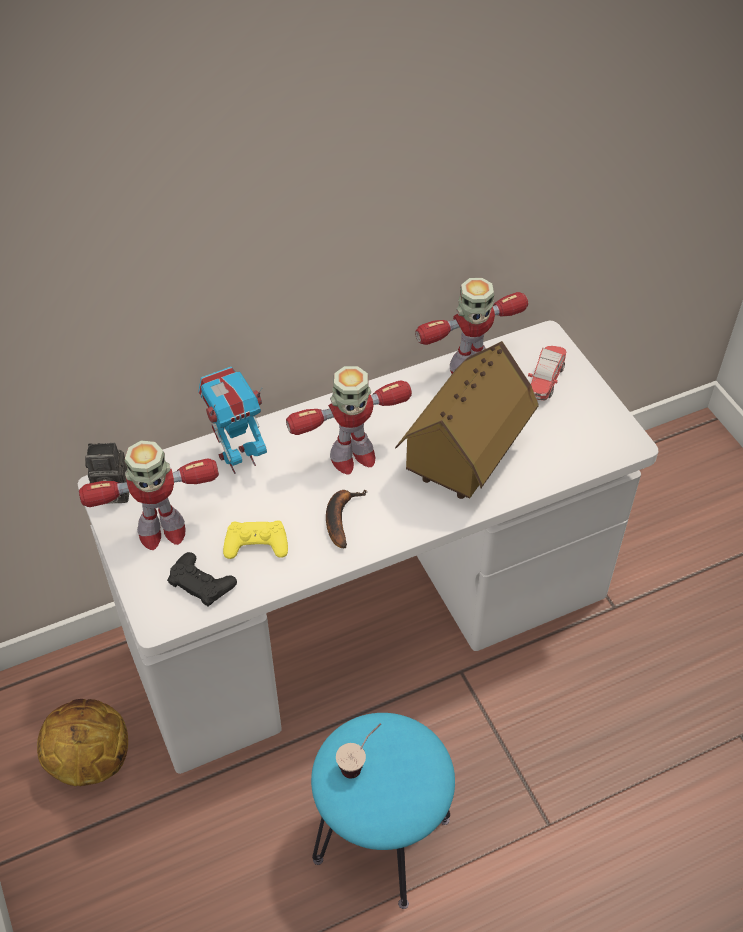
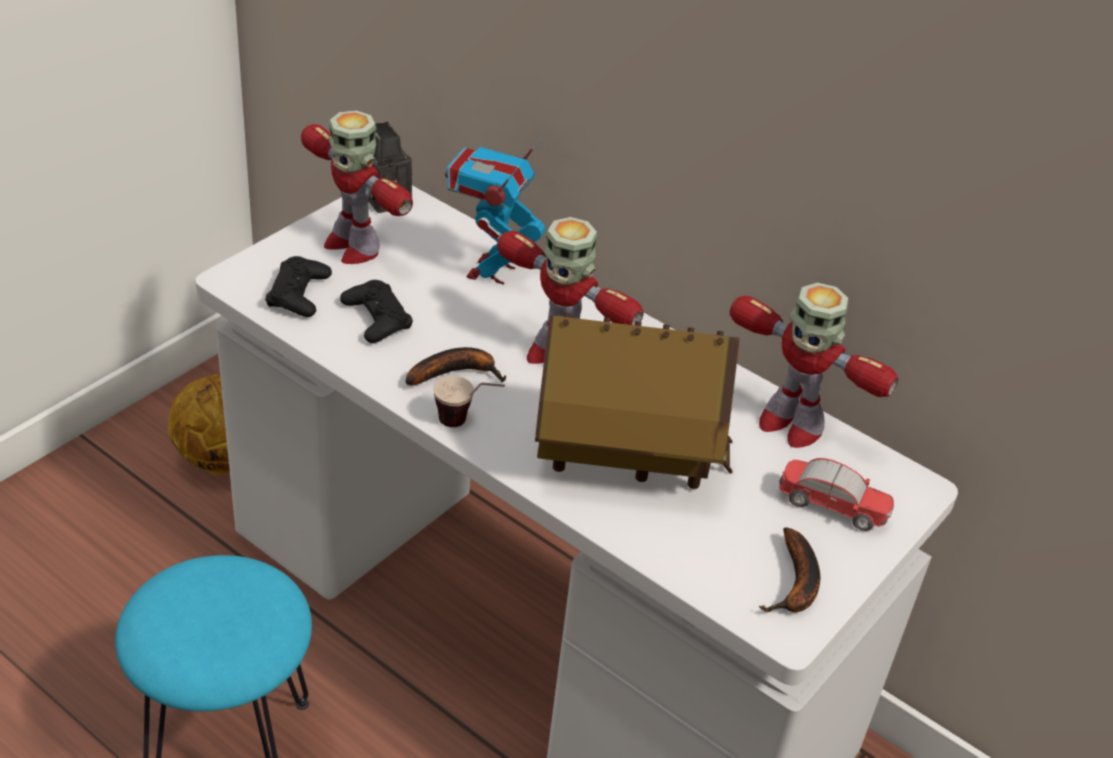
camera: 60 degrees right, 10 degrees down
(238, 459) = (490, 271): toy robot -> toy robot turned 105 degrees counterclockwise
(256, 544) = (376, 318): yellow game controller -> black game controller
(360, 762) = (216, 588): cup -> cup (467, 424)
(546, 381) = (831, 507): toy car -> toy car turned 150 degrees counterclockwise
(598, 424) = (796, 584): none -> banana

